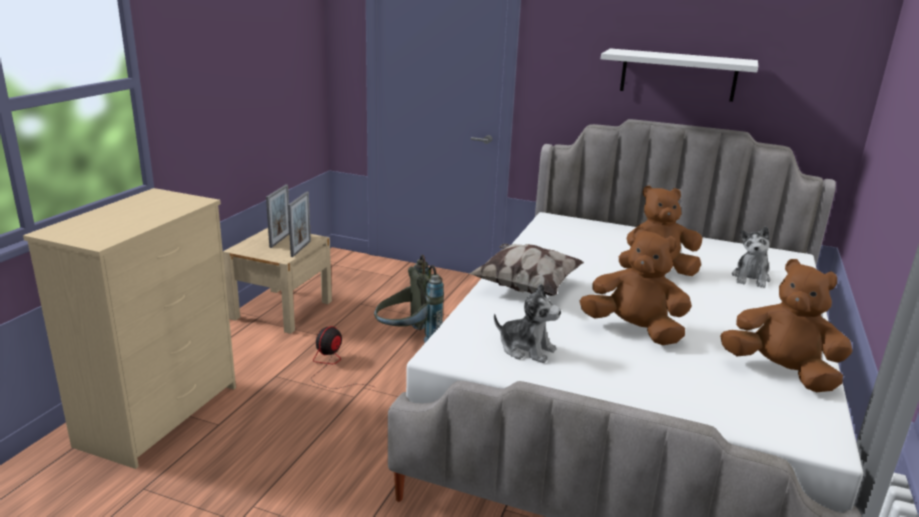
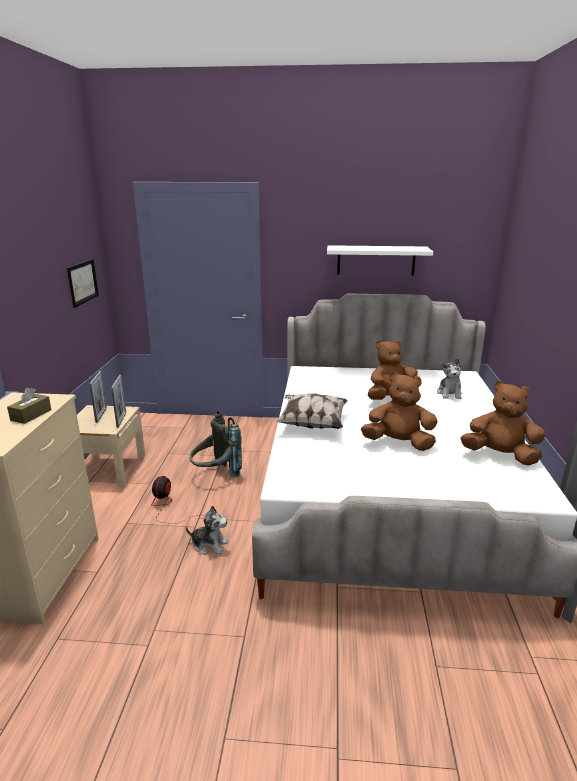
camera: 15 degrees left, 0 degrees up
(157, 214) = (31, 415): none -> brown tissue box
(285, 71) = (83, 282): none -> picture
(526, 349) = (337, 470): plush toy -> plush toy (209, 545)

